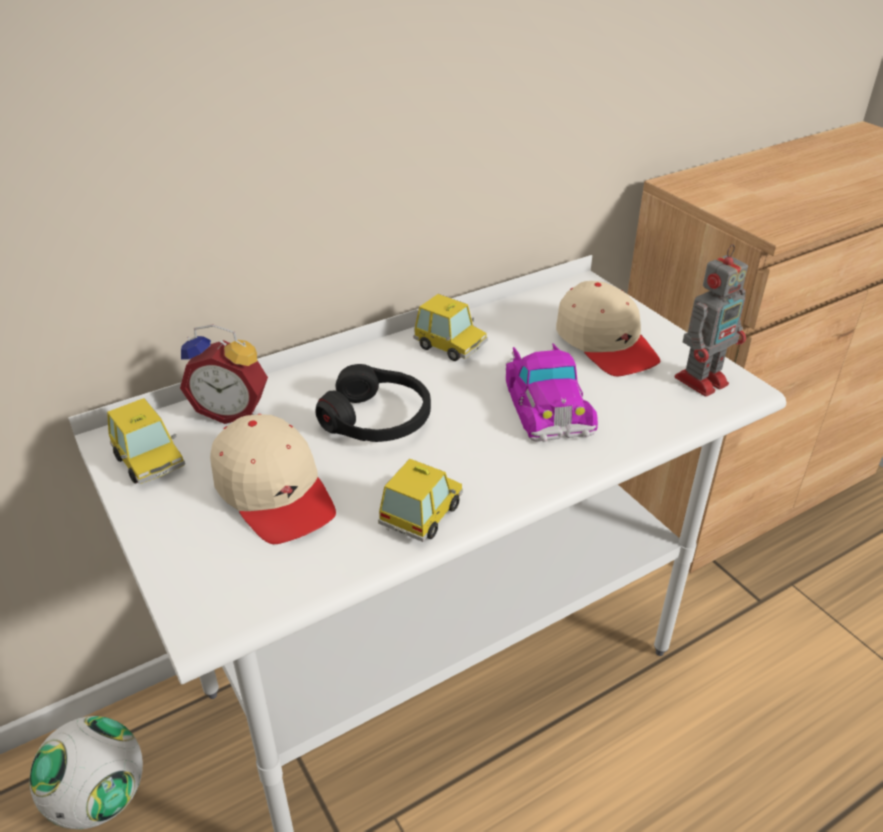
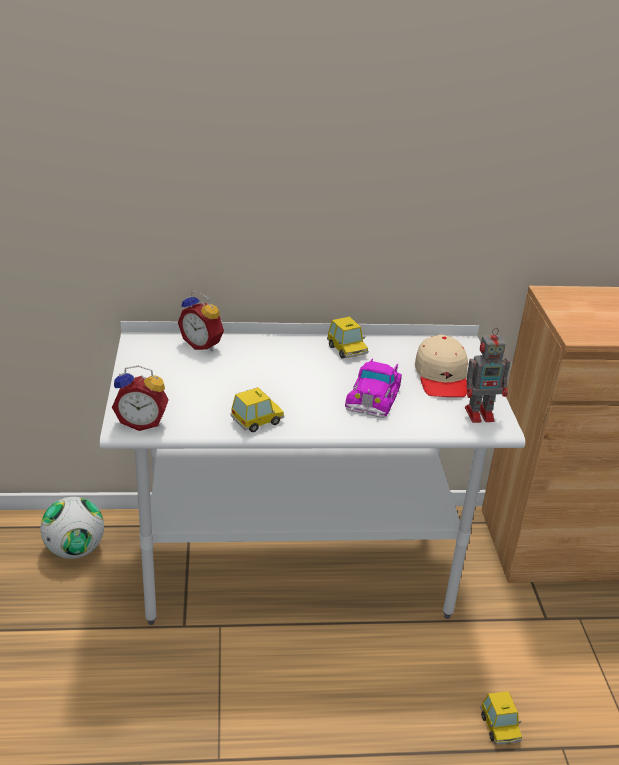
camera: 25 degrees right, 5 degrees down
(149, 461) = (147, 354): toy car -> toy car (499, 727)
(234, 599) = (142, 422): none -> alarm clock
(274, 492) = (194, 387): beige cap -> none
(377, 419) = (273, 372): black headphones -> none

